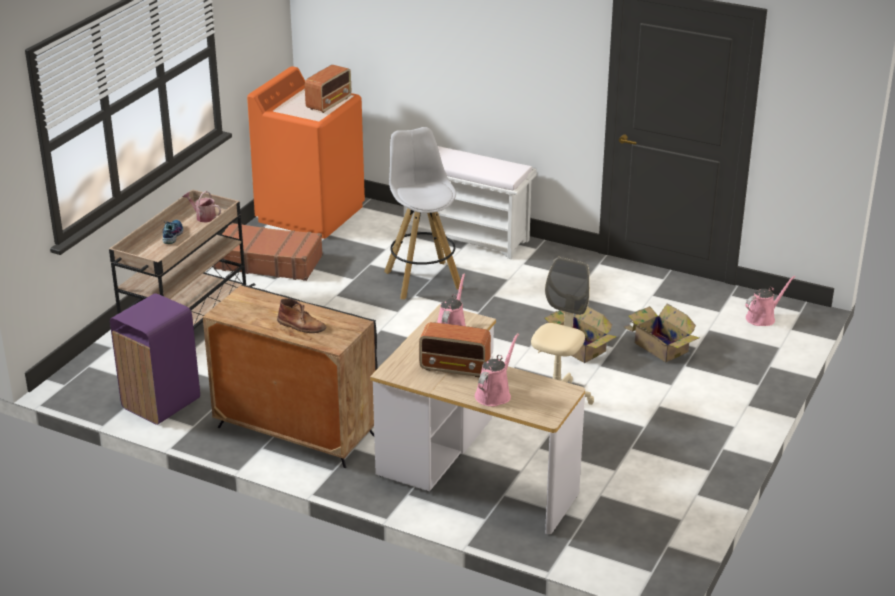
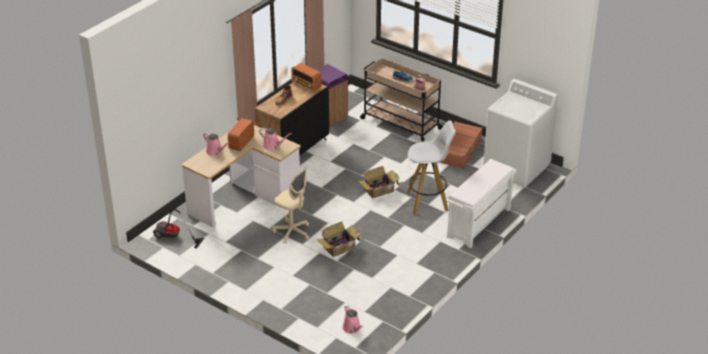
camera: 100 degrees right, 5 degrees up
(311, 213) = (517, 168): orange washing machine -> white washing machine
(329, 103) = (518, 112): radio -> radio (306, 86)
(632, 538) = (173, 238): none -> vacuum cleaner
(659, 346) = (332, 279): cardboard box -> cardboard box (380, 190)

